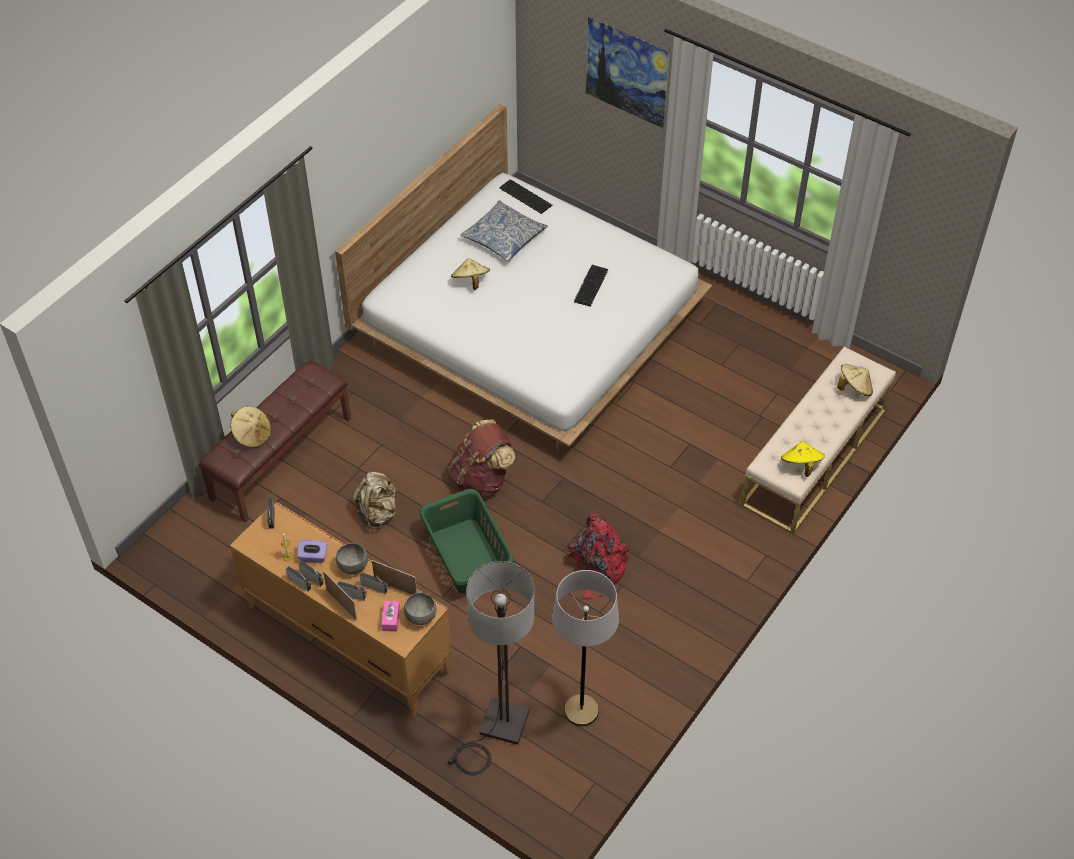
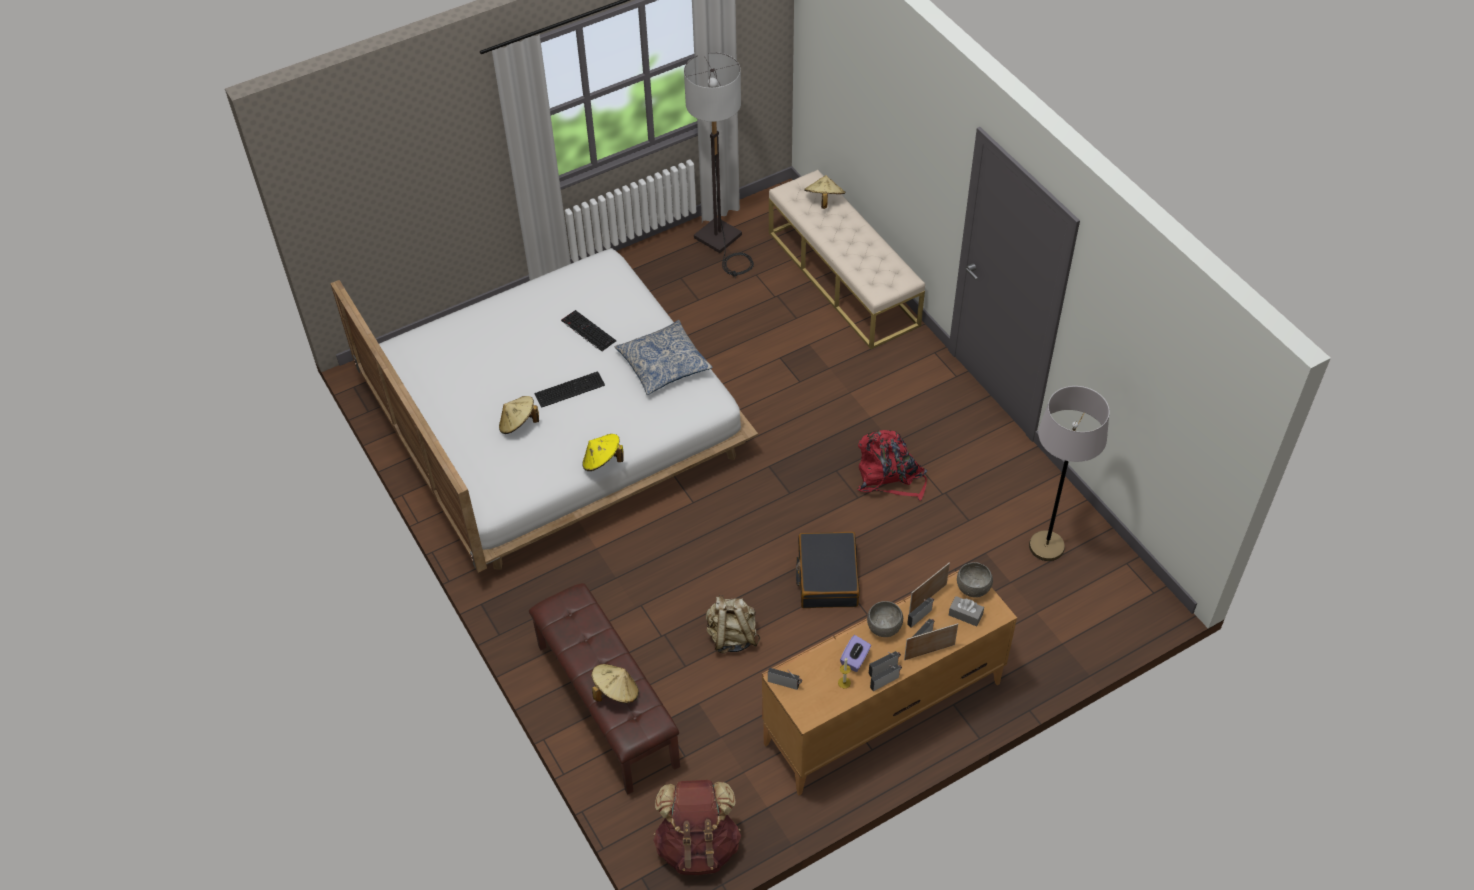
camera: 65 degrees left, 0 degrees up
(391, 619) = (965, 614): pink tissue box -> grey tissue box
(467, 557) = (827, 577): green laundry basket -> black suitcase
(481, 478) = (734, 532): brown backpack -> brown backpack (698, 845)
(494, 733) = (1045, 623): floor lamp -> floor lamp (723, 245)
(504, 238) = (473, 376): pillow -> pillow (664, 364)
(526, 196) = (424, 339): keyboard -> keyboard (568, 389)
(625, 92) = (440, 160): picture -> none
(801, 465) = (891, 268): yellow hat -> yellow hat (602, 462)

